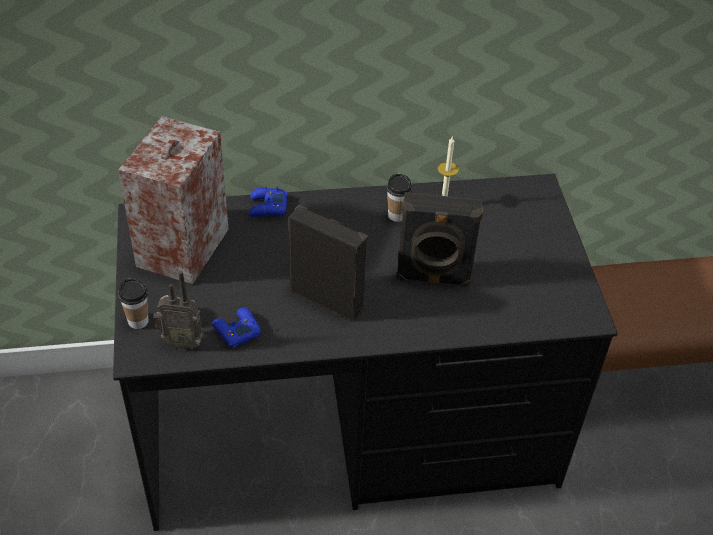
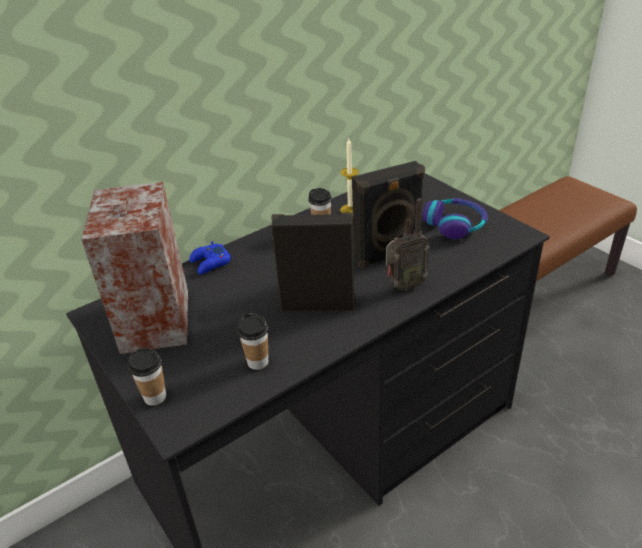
camera: 25 degrees left, 10 degrees down
(182, 341) = (212, 394): radio -> radio (404, 286)
(236, 330) = (258, 362): blue game controller -> cup
(532, 273) = (455, 224): none -> headphones

